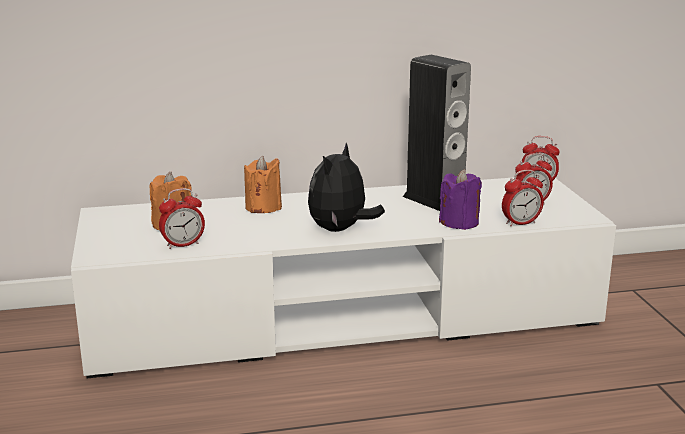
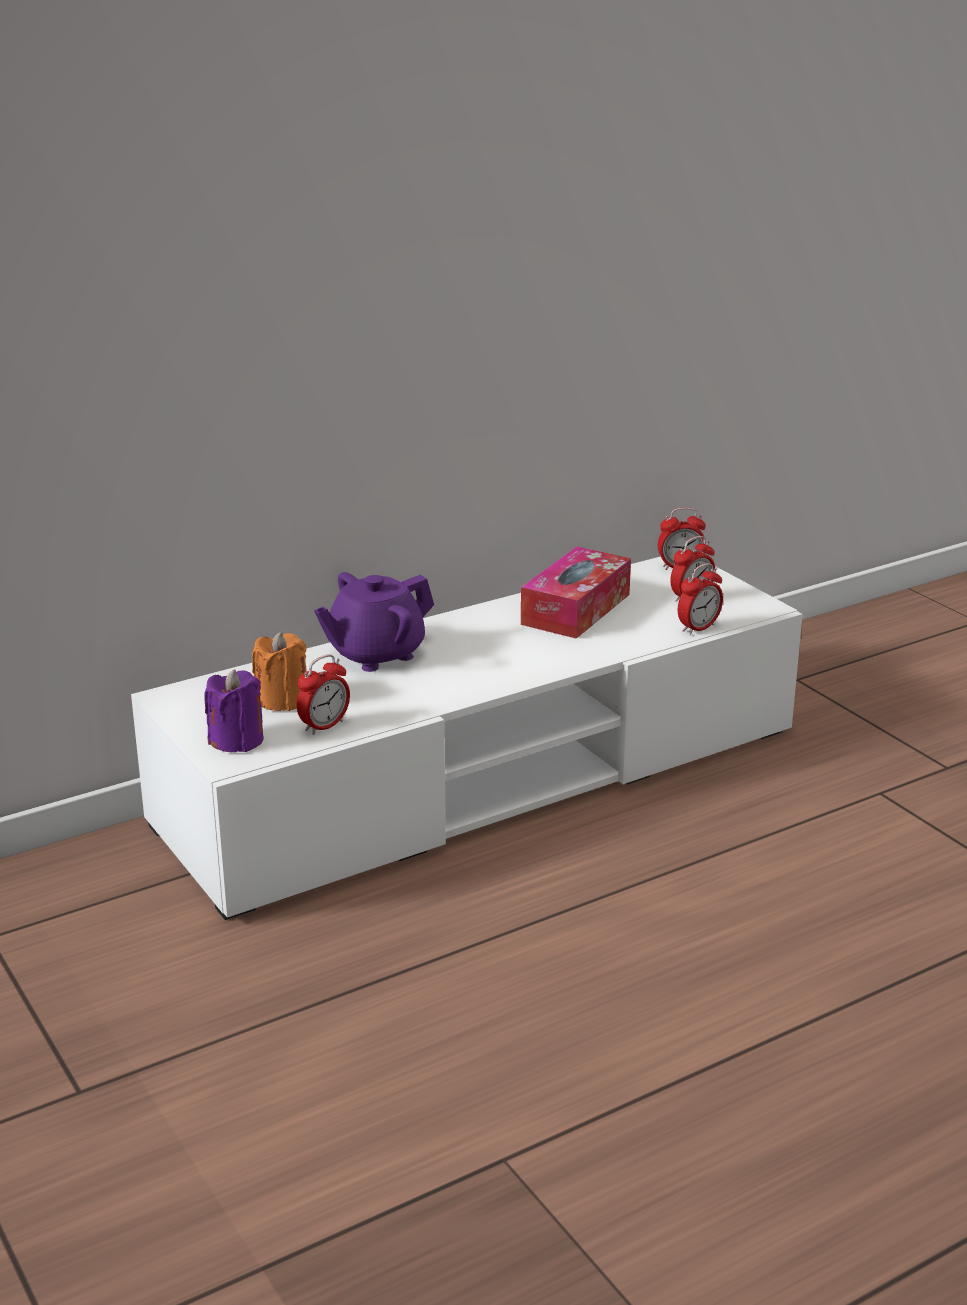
camera: 20 degrees left, 5 degrees up
(263, 207) = (375, 654): orange candle -> purple teapot
(340, 230) = (498, 672): plush toy -> none
(434, 199) = (576, 609): speaker -> tissue box
(459, 223) = (629, 639): purple candle -> purple candle (237, 740)

